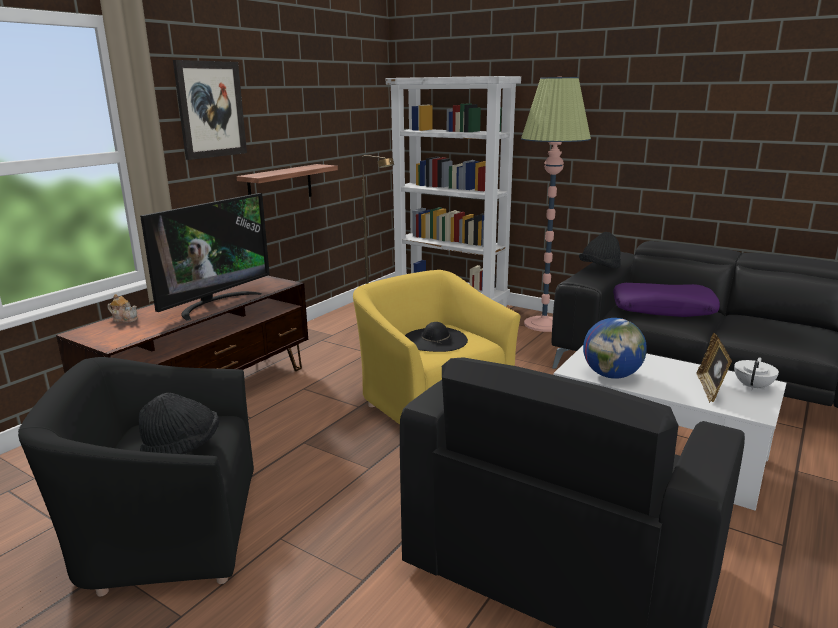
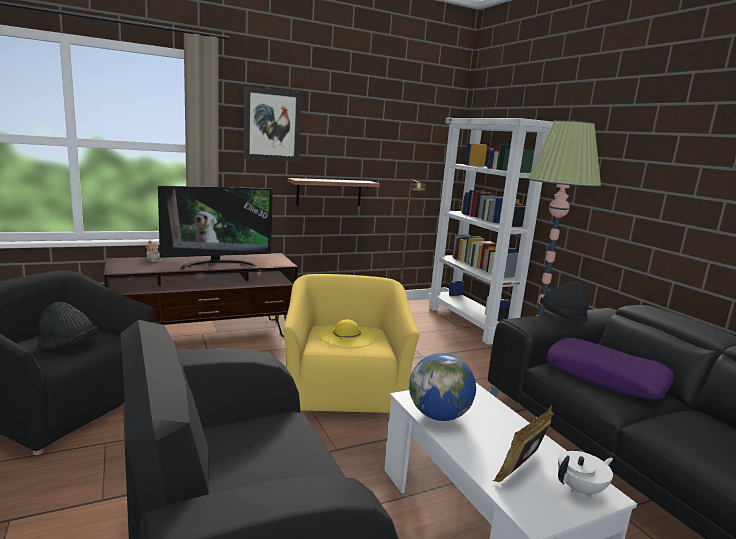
camera: 30 degrees right, 5 degrees down
(435, 340) = (346, 336): black hat -> yellow hat

